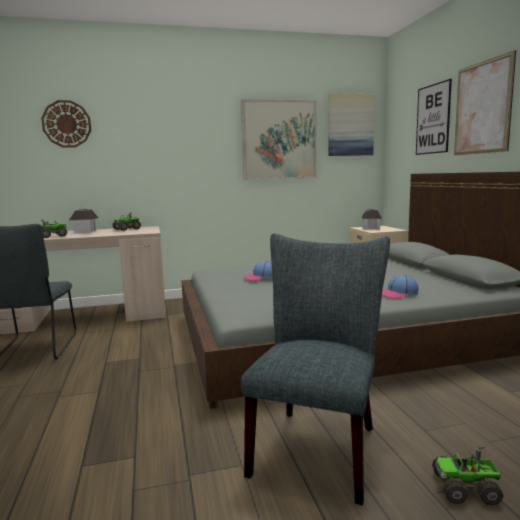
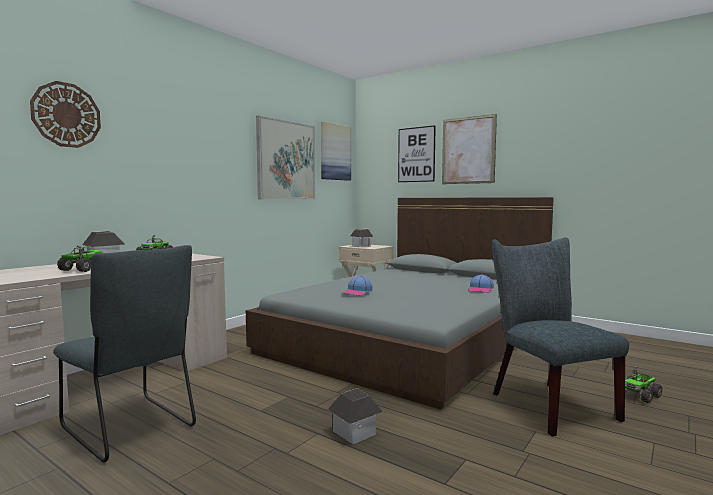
camera: 40 degrees left, 5 degrees down
(117, 400) = (354, 432): none -> toy house

